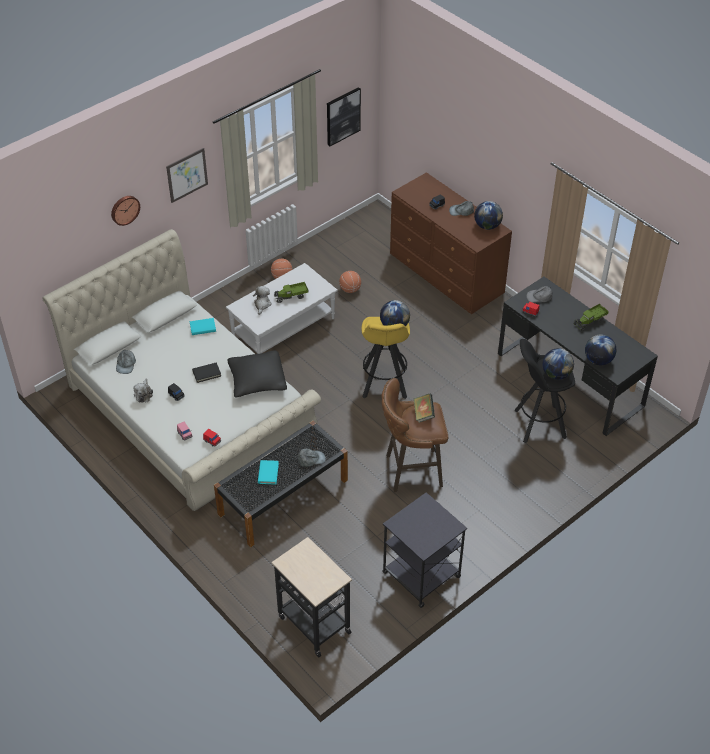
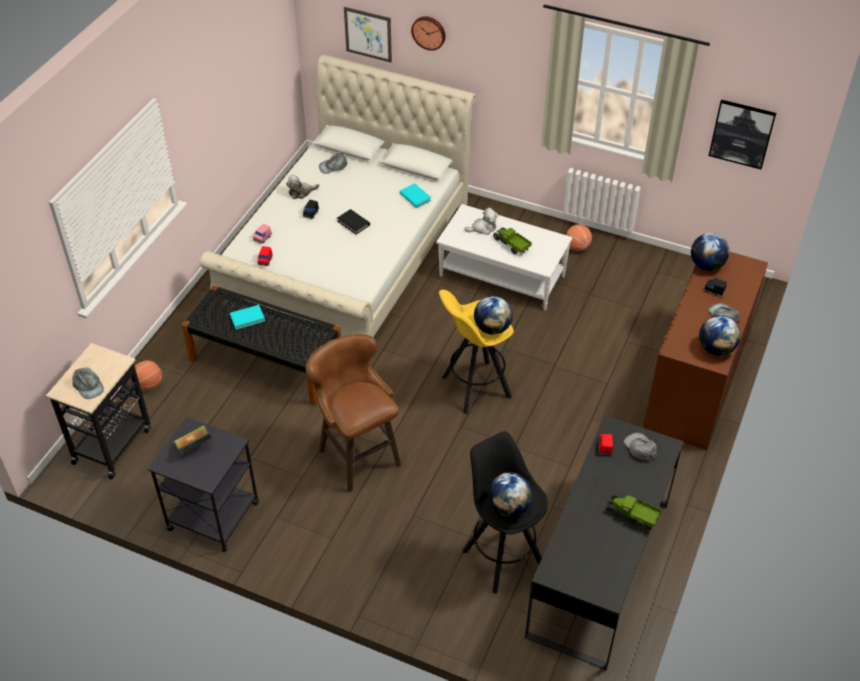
camera: 65 degrees right, 0 degrees up
(187, 175) = (510, 49): picture -> picture (368, 34)
(257, 380) = (367, 262): black pillow -> none
(311, 459) = (283, 344): grey cap -> grey cap (88, 386)
(350, 289) = (601, 307): basketball -> basketball (149, 384)
(423, 413) = (365, 397): book -> book (194, 446)
(598, 360) = (564, 546): globe -> globe (706, 265)

